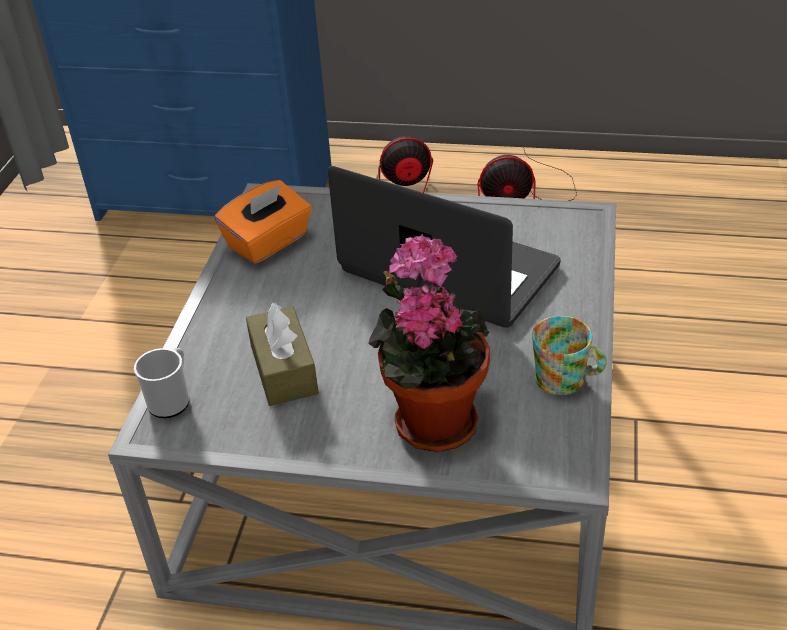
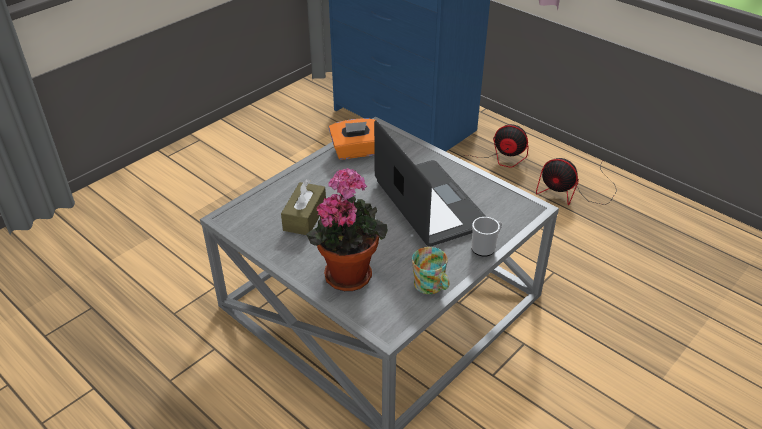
camera: 30 degrees right, 0 degrees up
(172, 400) = (245, 207): mug -> mug (485, 247)

